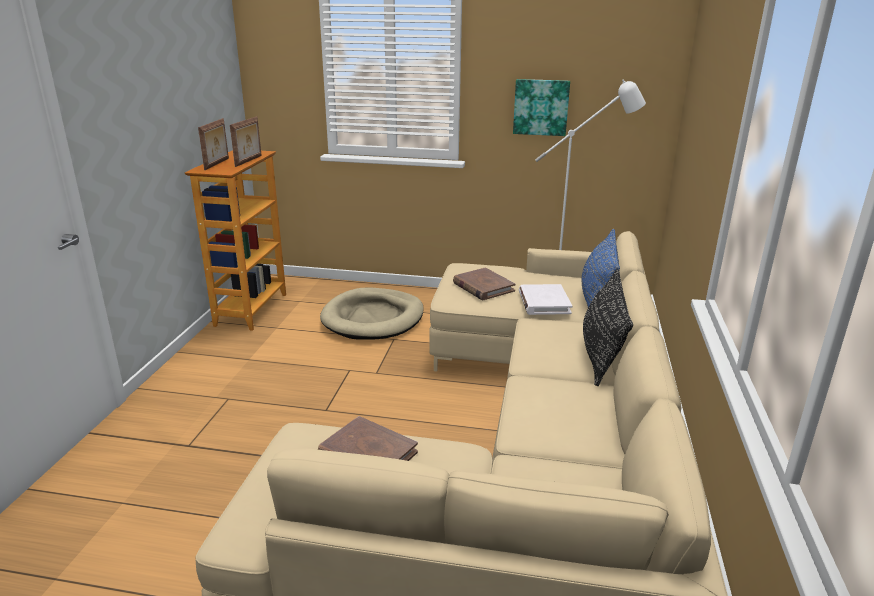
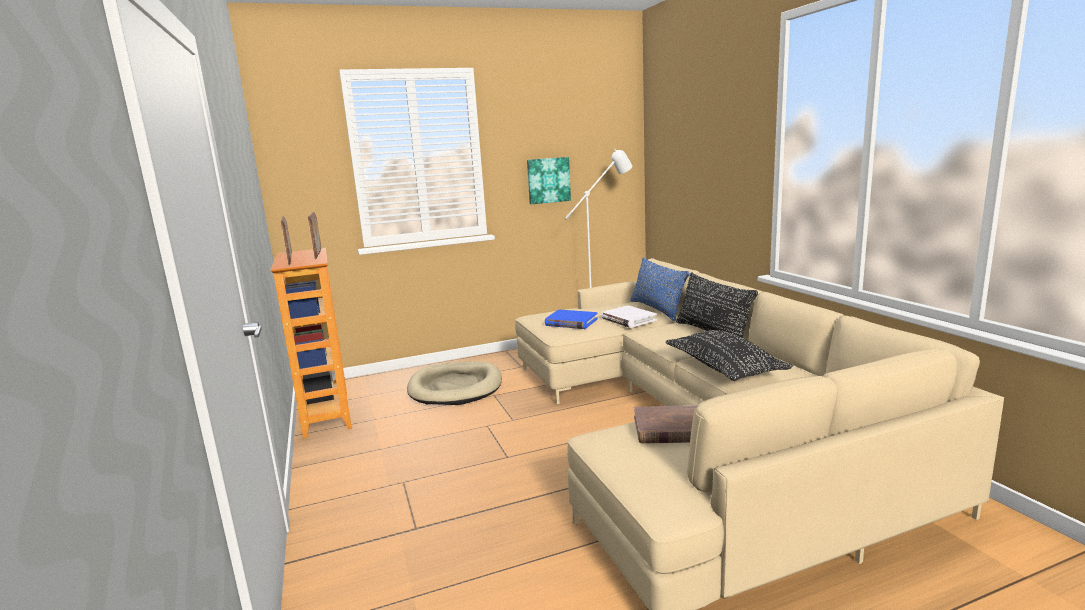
camera: 30 degrees left, 10 degrees down
(483, 287) = (571, 322): brown book -> blue book
(536, 405) = (724, 368): none -> black pillow

